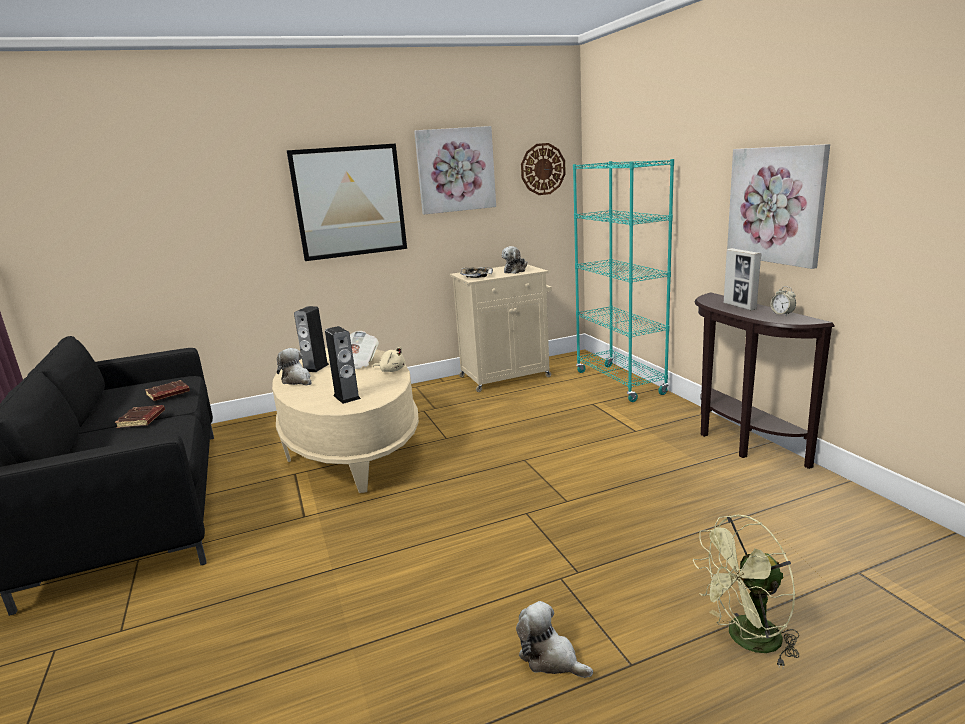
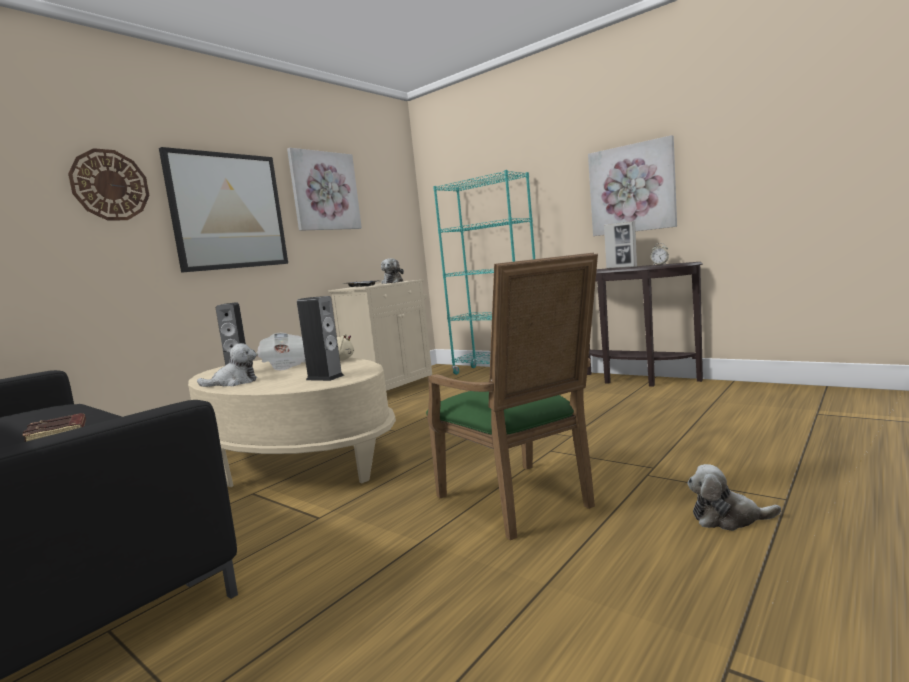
camera: 30 degrees left, 10 degrees down
(168, 394) = (62, 413): brown book -> none
(297, 380) = (234, 383): plush toy -> plush toy turned 150 degrees clockwise
(432, 564) = (522, 503): none -> green armchair
(543, 169) = (392, 199): wall clock -> wall clock (110, 185)
(746, 640) = (825, 461): green fan -> none

